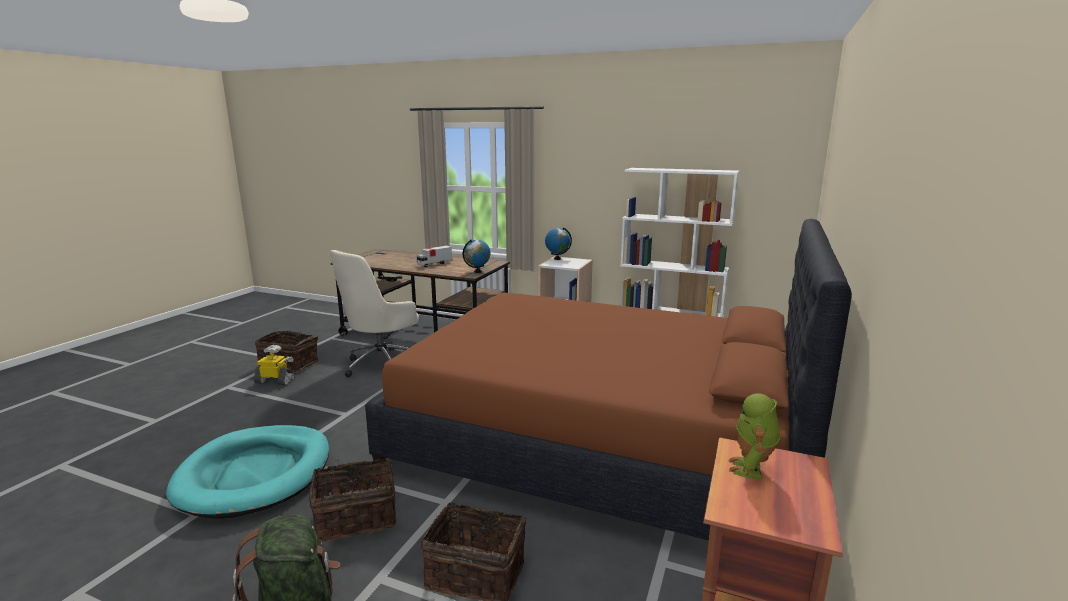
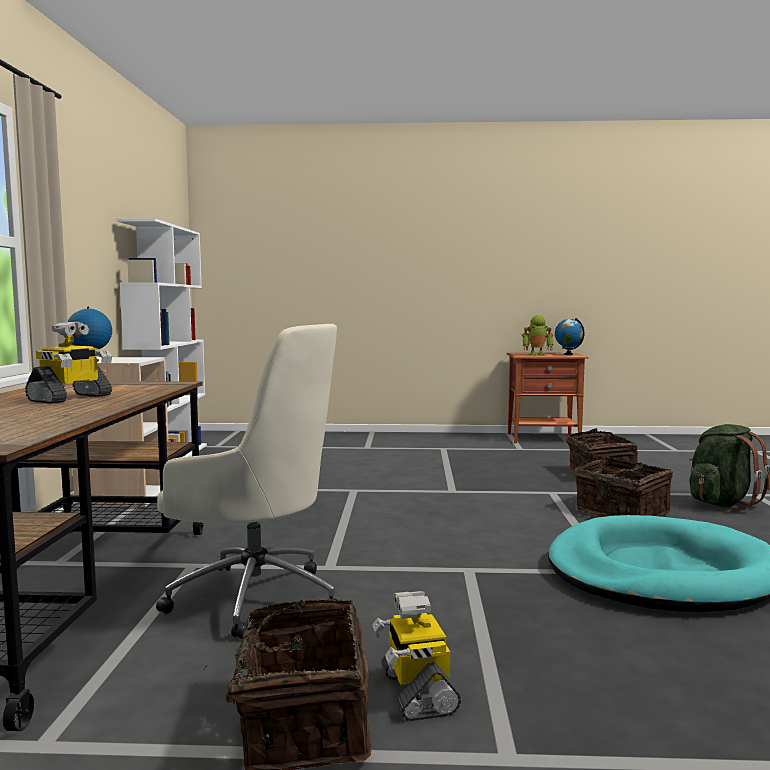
camera: 110 degrees left, 10 degrees down
(434, 264) = (71, 398): toy truck -> toy robot
(477, 272) = (151, 383): globe -> globe (568, 354)
(599, 443) = (401, 465): brown bed -> none

